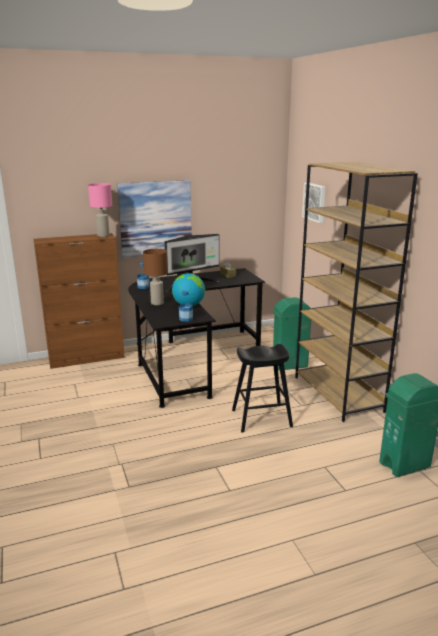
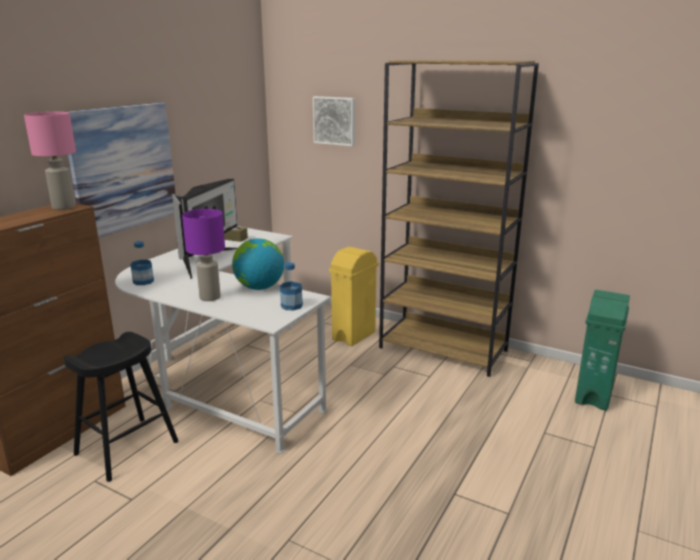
camera: 40 degrees left, 0 degrees up
(156, 303) = (209, 298): brown table lamp -> purple table lamp
(189, 360) = (227, 373): black desk -> white desk
(261, 418) = (414, 409): black stool -> black stool (127, 448)
(289, 365) = (353, 336): green trash can -> yellow trash can

